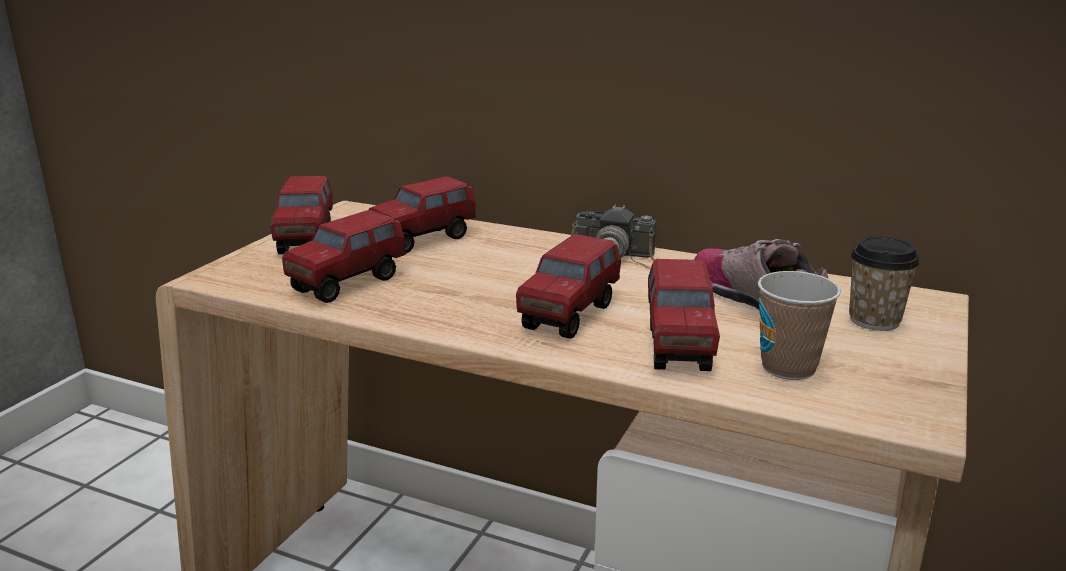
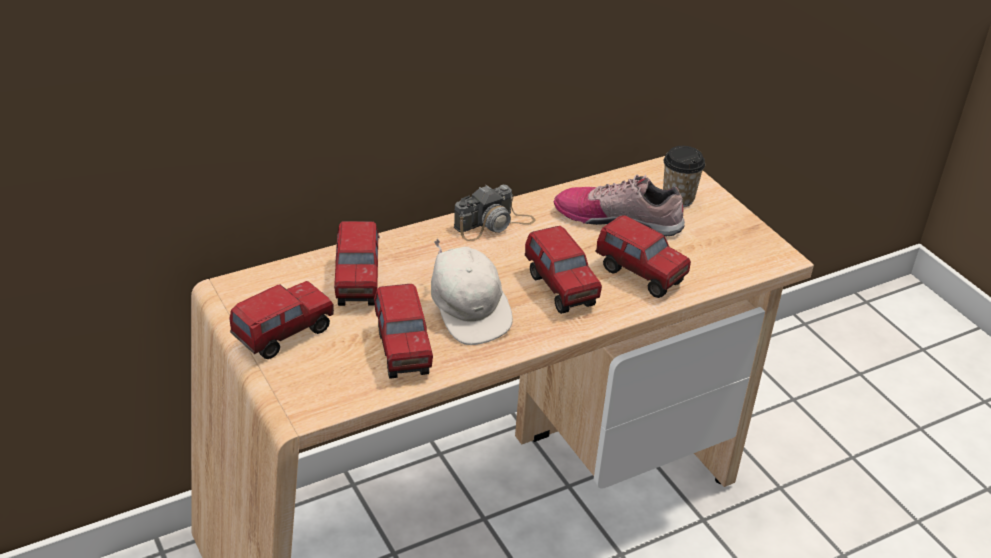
camera: 55 degrees left, 15 degrees up
(306, 240) = (283, 336): toy truck -> toy truck turned 75 degrees counterclockwise
(453, 290) = (468, 312): none -> white cap
(788, 368) = (698, 257): cup -> none

